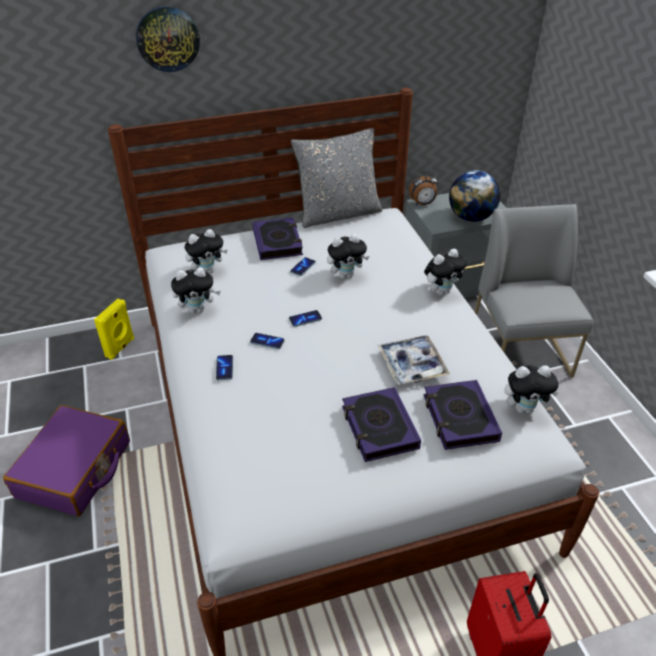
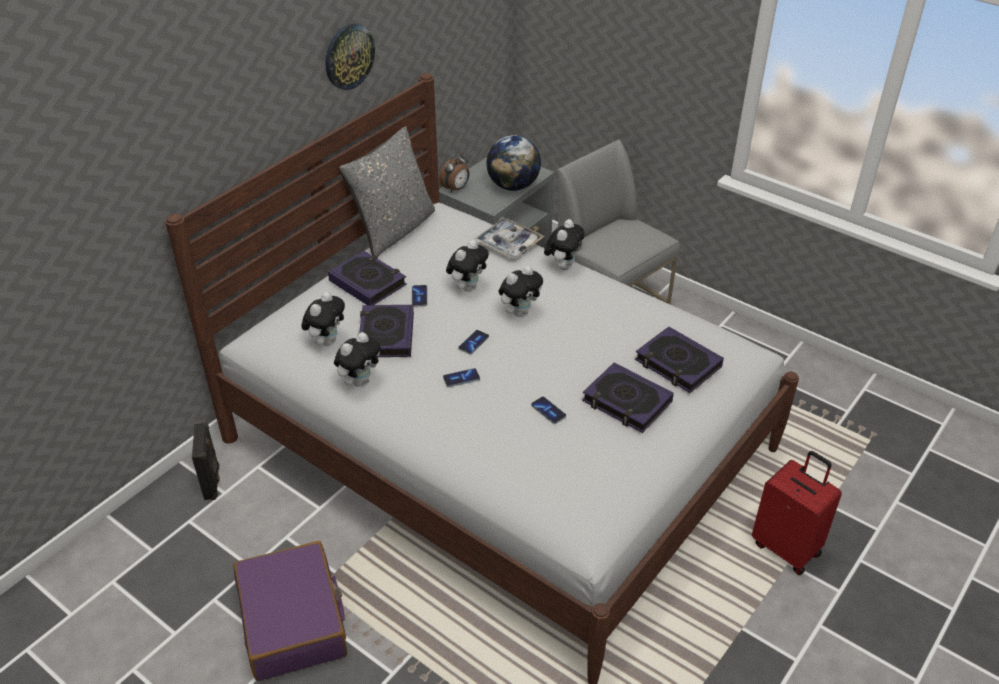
camera: 35 degrees left, 0 degrees up
(121, 347) = (213, 482): yellow speaker -> black speaker
(167, 39) = (208, 99): wall clock -> wall clock (348, 56)
(224, 368) = (447, 420): phone -> phone (548, 411)
(249, 285) = (386, 335): none -> book
(412, 365) = (602, 340): tray -> tray (509, 243)
(524, 408) = (714, 333): plush toy -> plush toy (520, 312)

